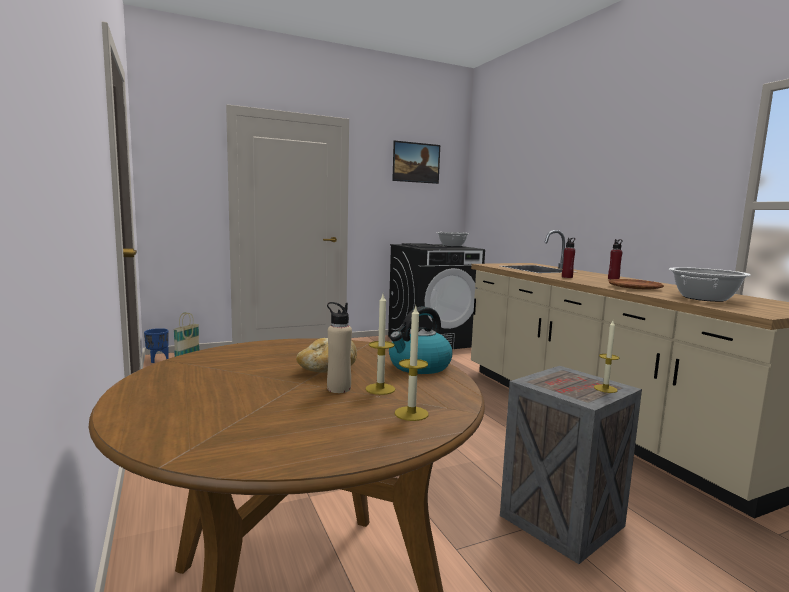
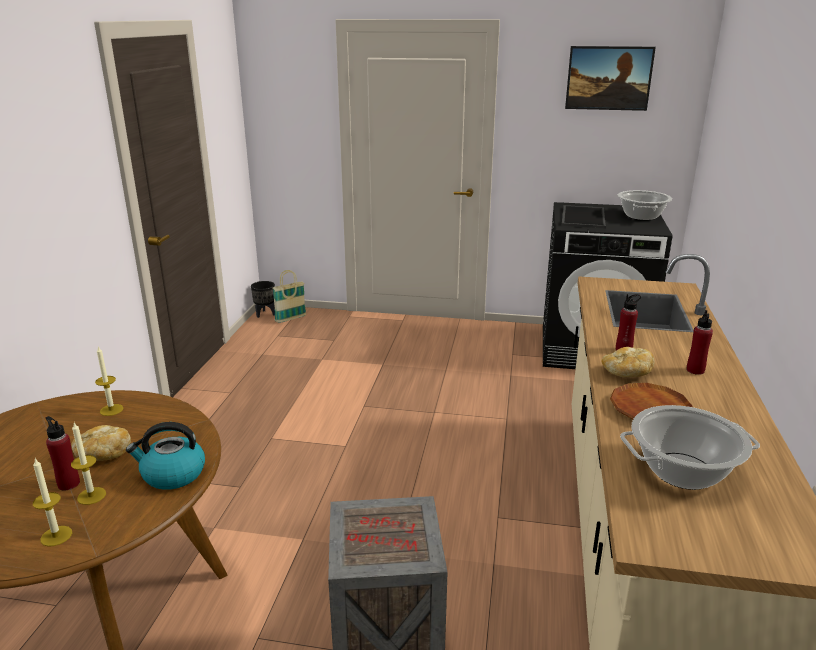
camera: 35 degrees right, 15 degrees up
(157, 360) = (265, 314): blue planter -> black planter
(338, 388) = (68, 484): beige bottle -> red bottle
(591, 282) = (626, 374): none -> bread
(605, 389) = (404, 554): candle -> candle (111, 410)

